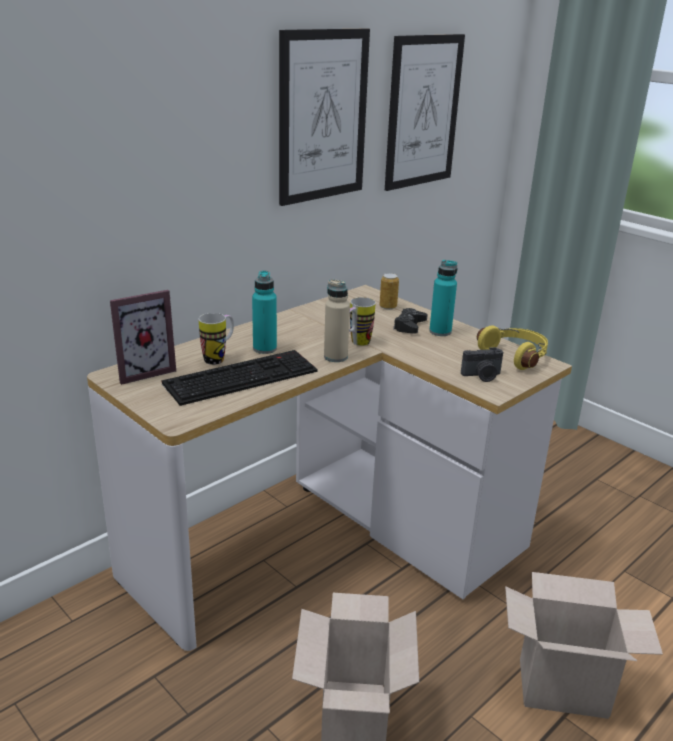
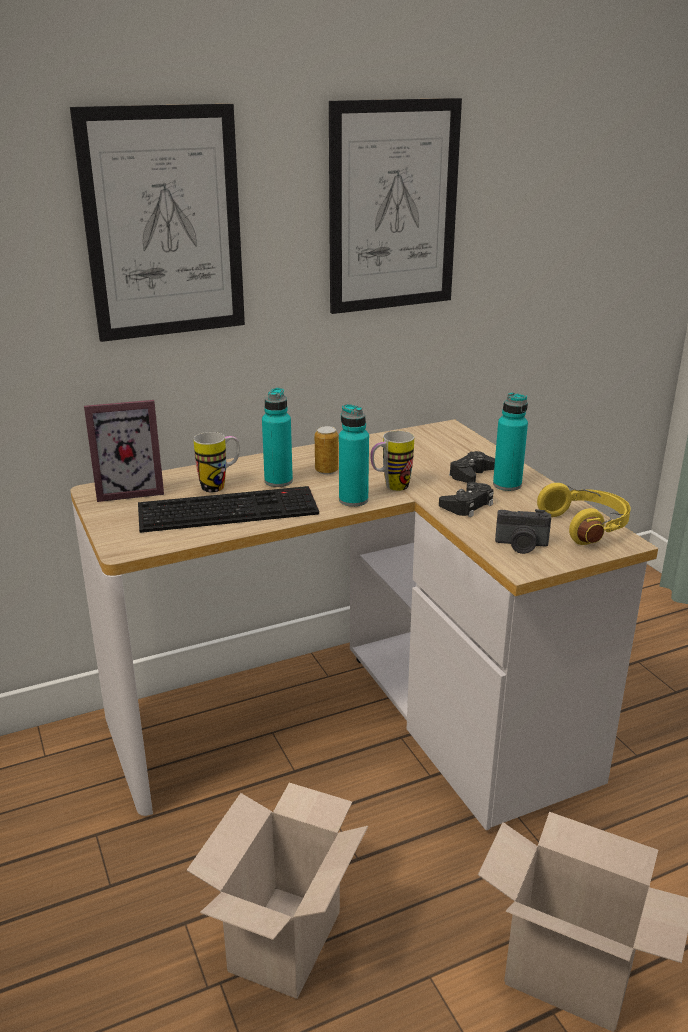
camera: 20 degrees right, 0 degrees up
(335, 357) = (353, 500): beige bottle -> turquoise bottle
(388, 307) = (462, 448): can -> can (326, 470)
(423, 112) = (548, 205): picture -> picture (164, 224)
(423, 350) = (467, 505): none -> black game controller

